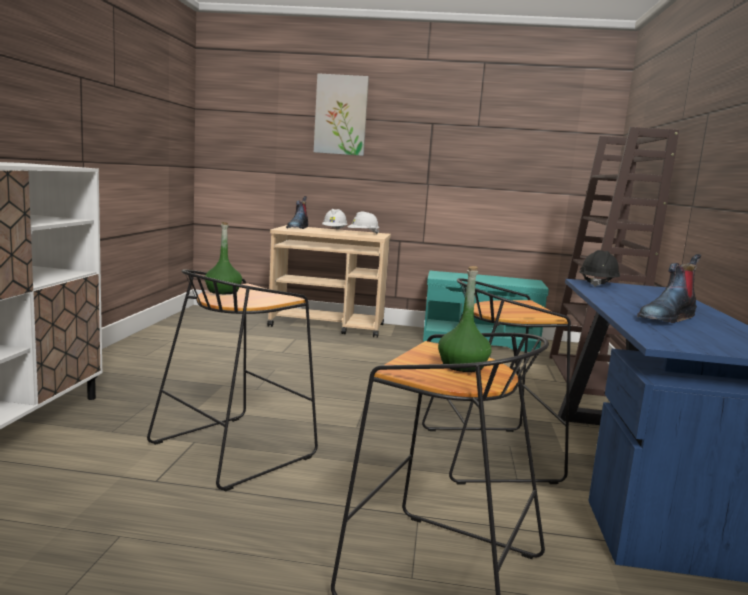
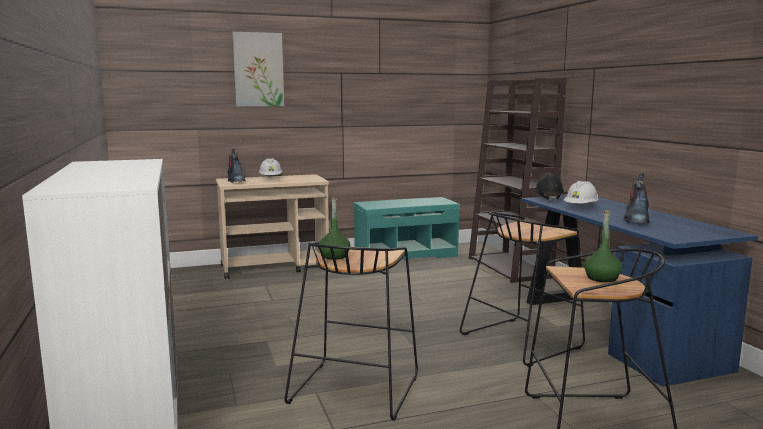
camera: 25 degrees left, 0 degrees up
(363, 234) = (300, 178): white hard hat -> white hard hat (580, 207)

